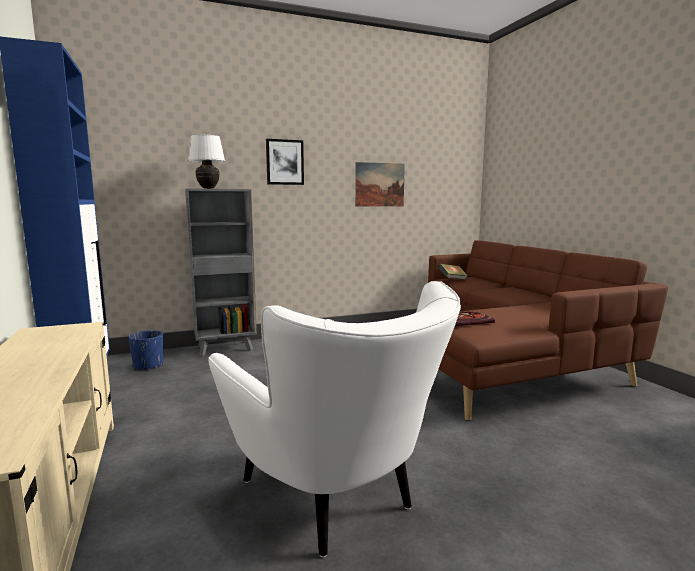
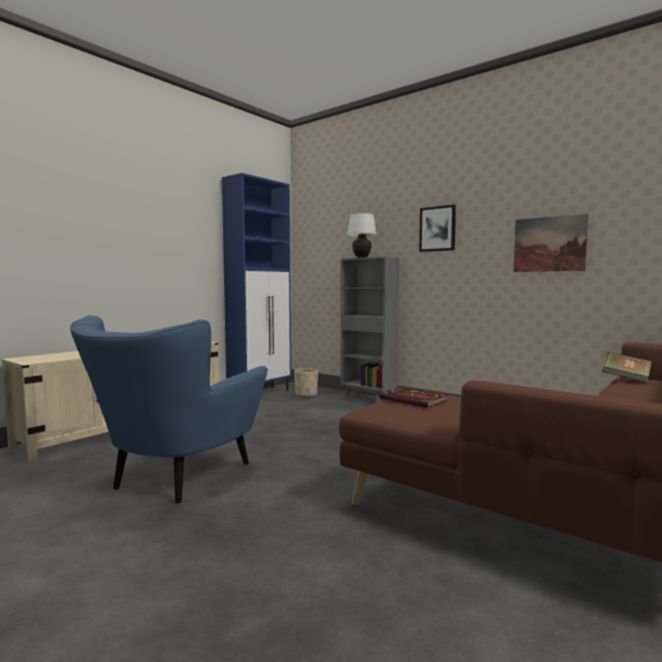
camera: 60 degrees right, 5 degrees down
(148, 365) = (306, 394): blue planter -> beige planter
(334, 499) = (175, 479): white armchair -> blue armchair

